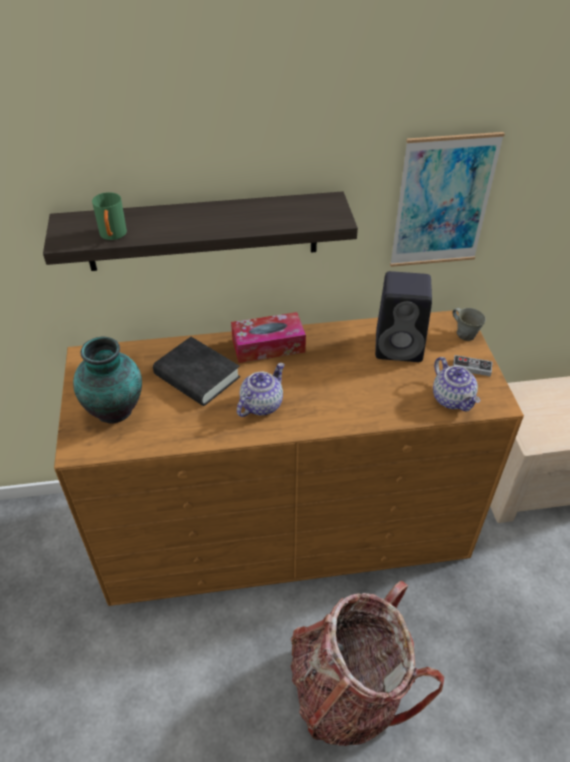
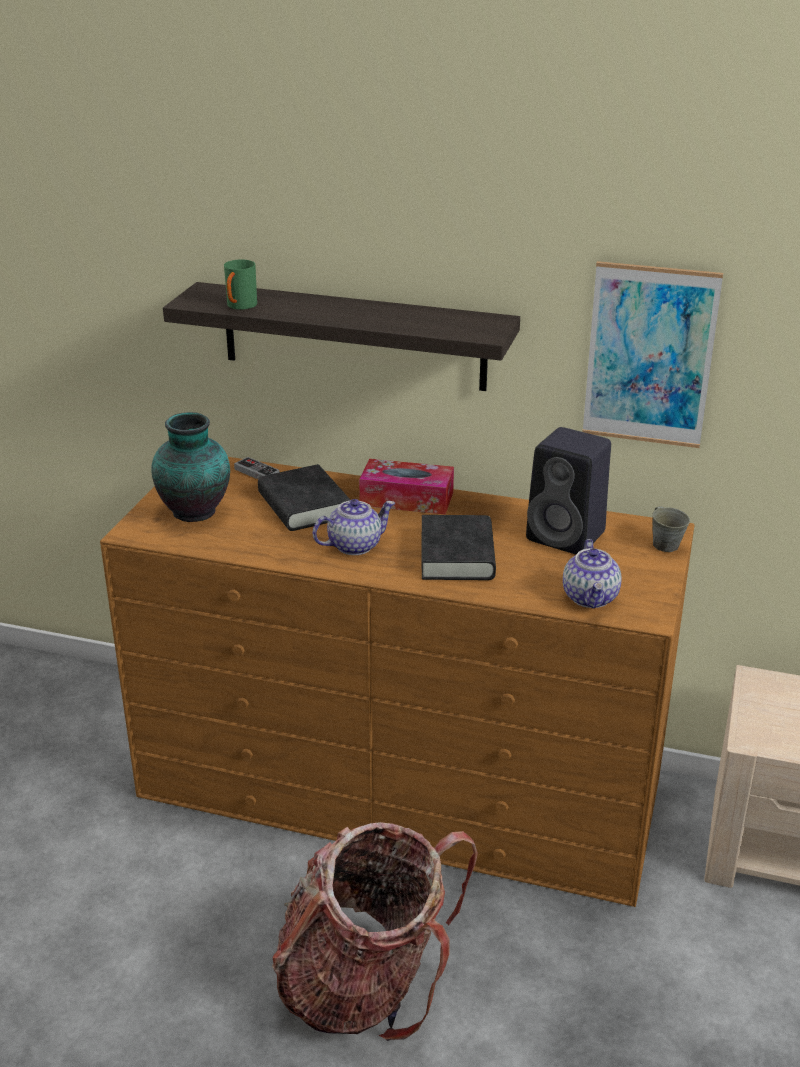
camera: 25 degrees right, 15 degrees down
(340, 390) = (457, 556): none -> black book
(471, 367) = (644, 576): game controller -> game controller (257, 472)

